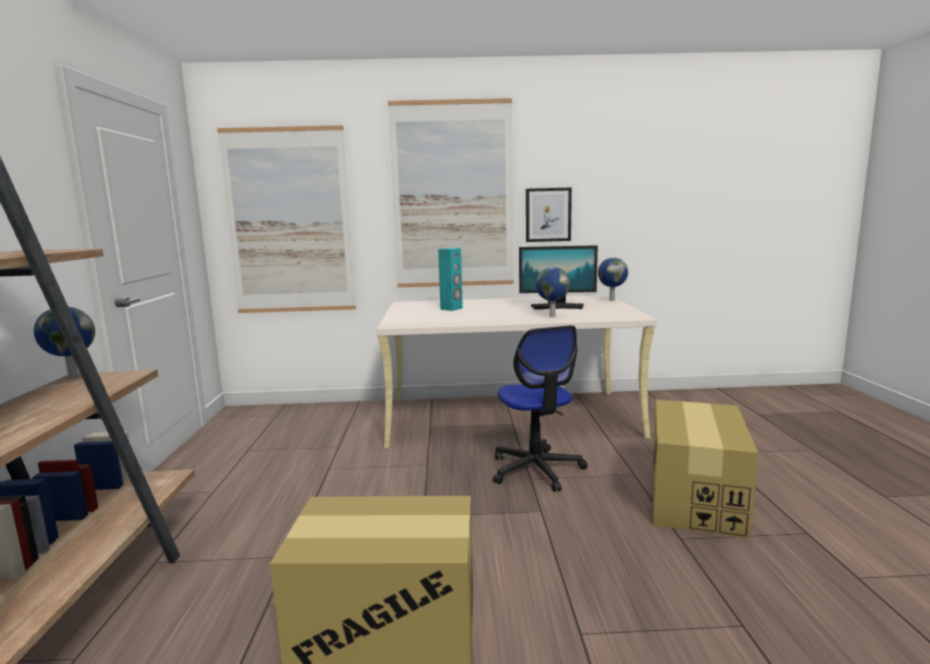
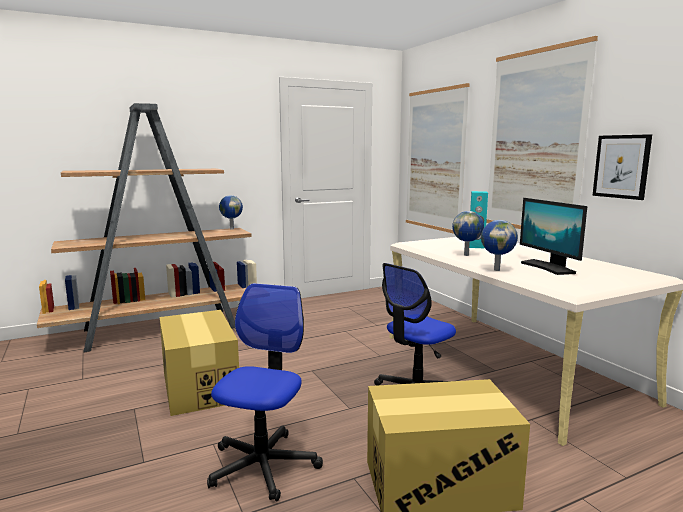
camera: 65 degrees right, 0 degrees up
(611, 300) = (636, 280): globe -> globe (467, 255)
(646, 595) = (263, 465): none -> office chair

